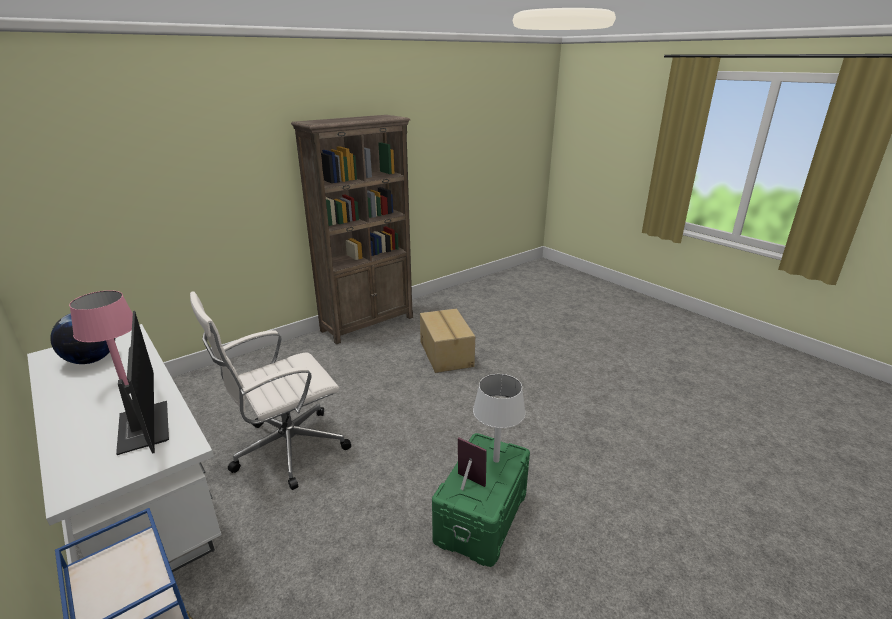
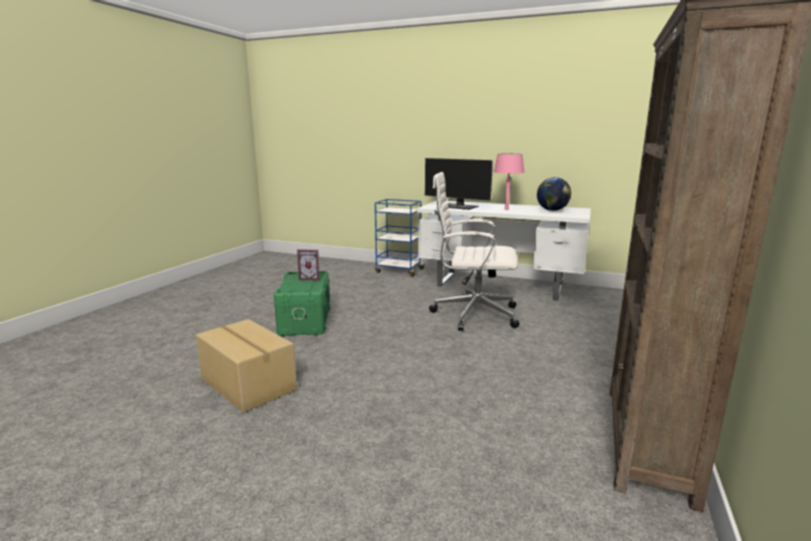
camera: 150 degrees right, 10 degrees down
(286, 449) = (472, 314): white office chair -> white office chair turned 105 degrees counterclockwise
(447, 353) = (453, 429): cardboard box -> cardboard box (247, 384)
(496, 460) = (297, 288): white table lamp -> none

